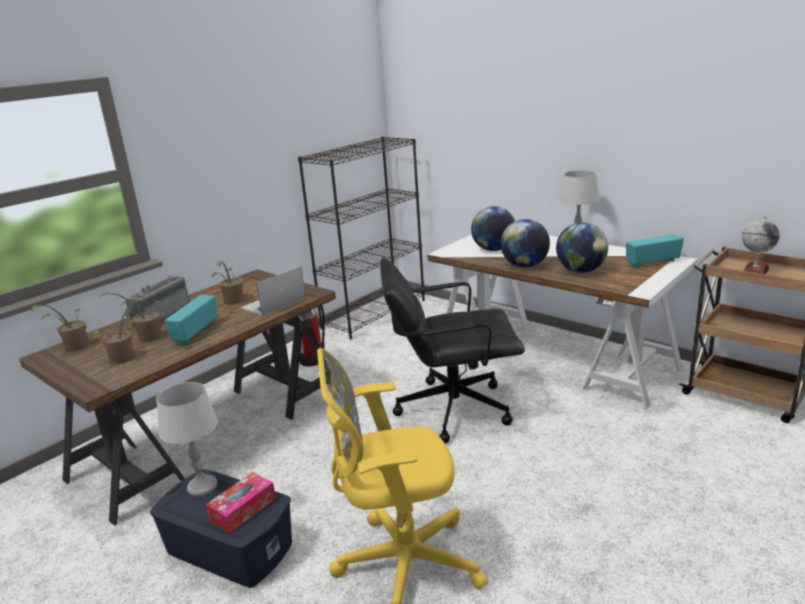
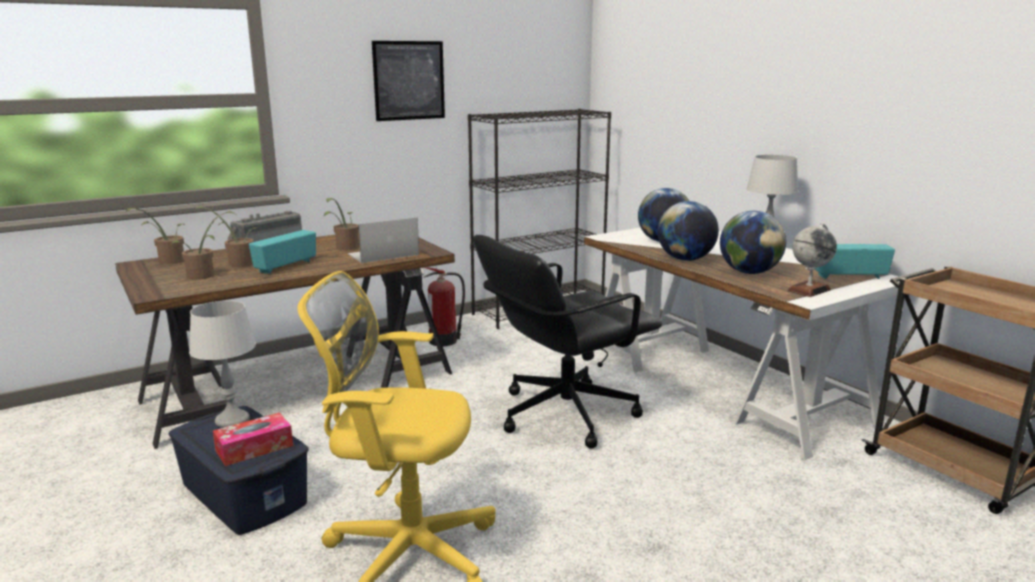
camera: 15 degrees right, 5 degrees down
(246, 135) = (409, 80): none -> picture
(452, 409) = (564, 414): black office chair -> black office chair turned 45 degrees counterclockwise
(755, 270) = (976, 296): globe -> globe (809, 290)

